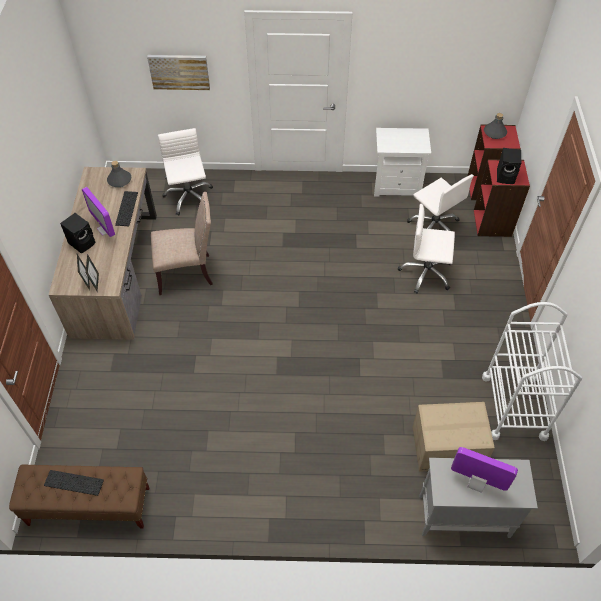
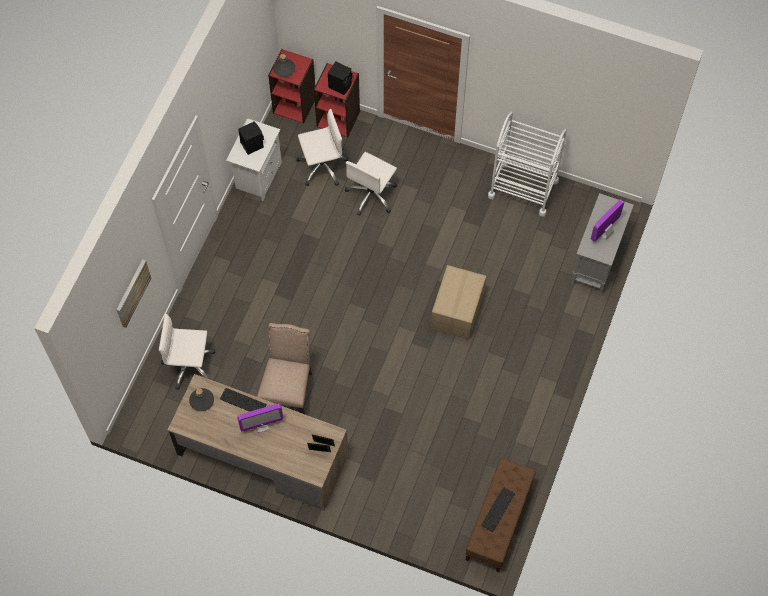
camera: 70 degrees left, 10 degrees up
(83, 242) = (271, 448): black speaker -> black speaker (252, 144)
(447, 448) = (540, 249): cardboard box -> cardboard box (458, 311)

